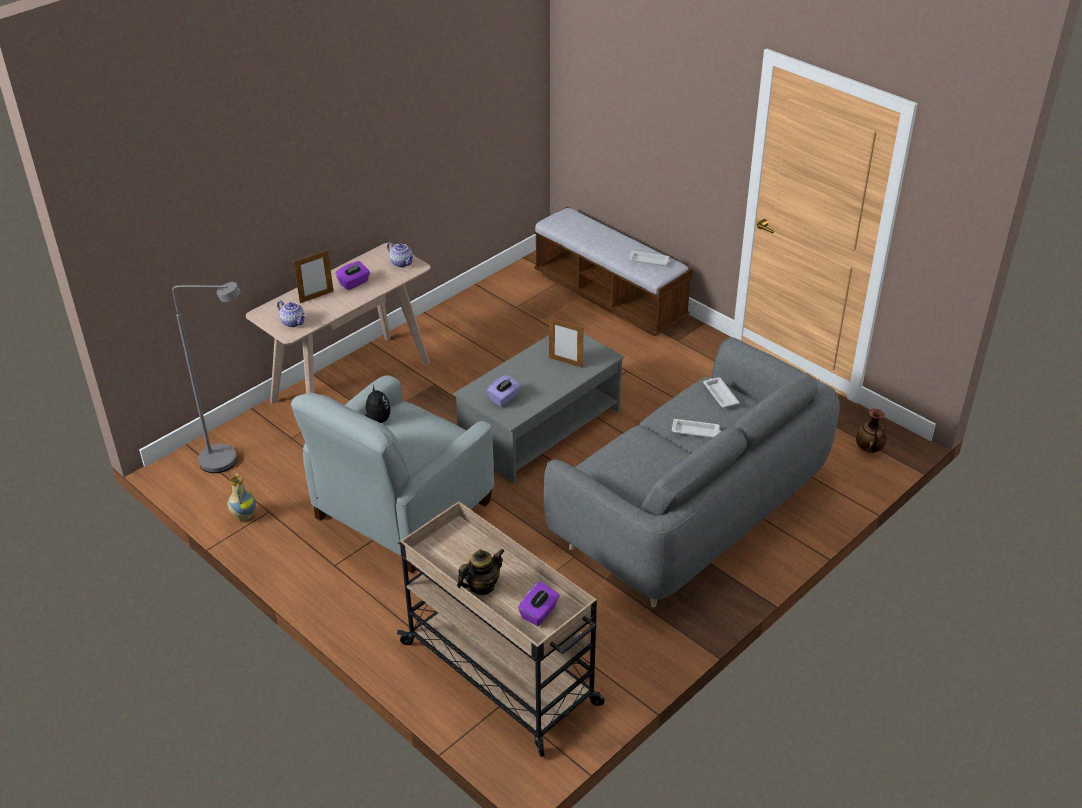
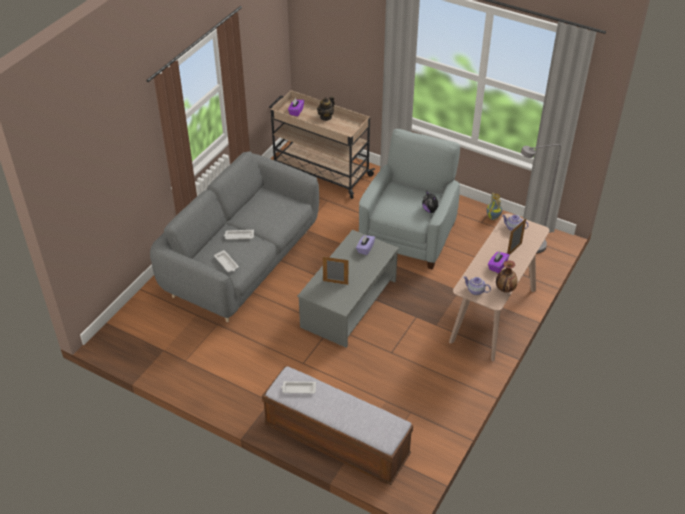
camera: 165 degrees right, 5 degrees up
(869, 449) = (127, 328): vase -> vase (505, 289)

